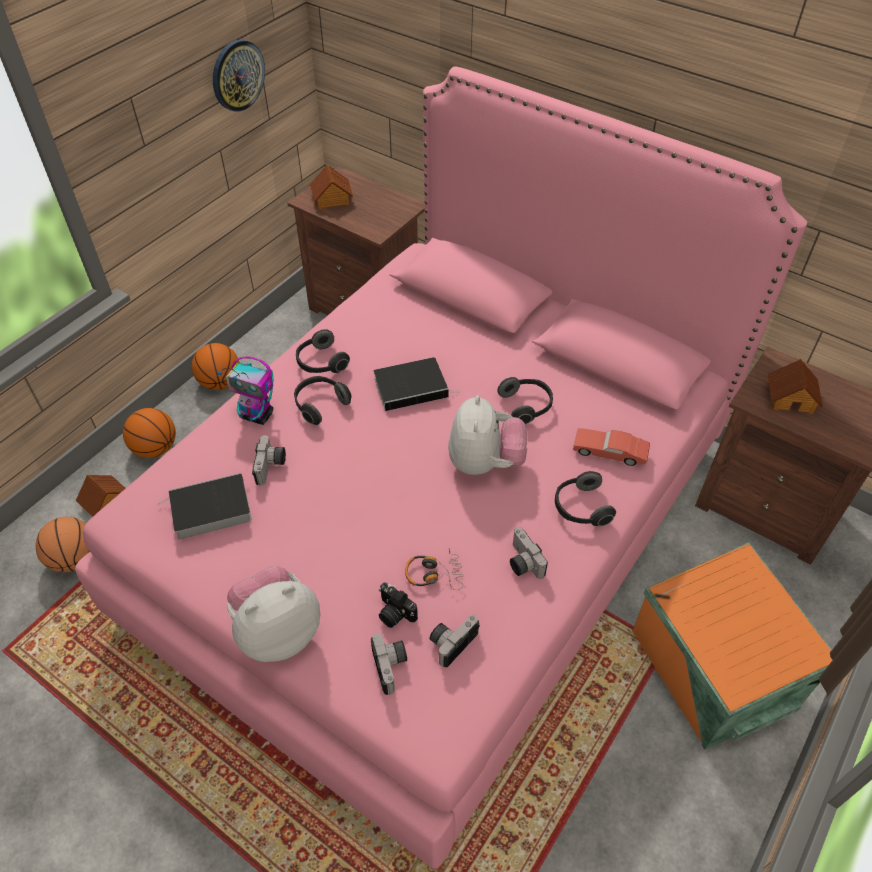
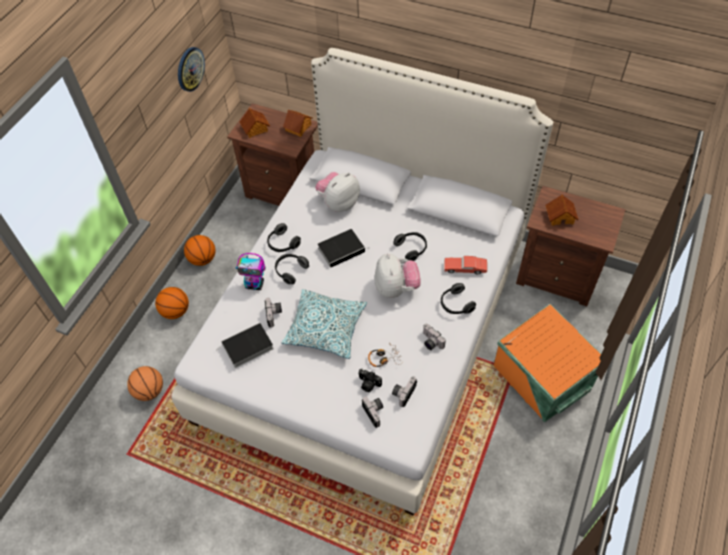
camera: 10 degrees left, 5 degrees up
(106, 503) = (156, 353): toy house -> toy house (298, 127)
(278, 632) = (308, 407): plush toy -> plush toy (338, 203)
(349, 504) = (326, 328): none -> pillow
(435, 529) = (365, 328): pink bed -> white bed

